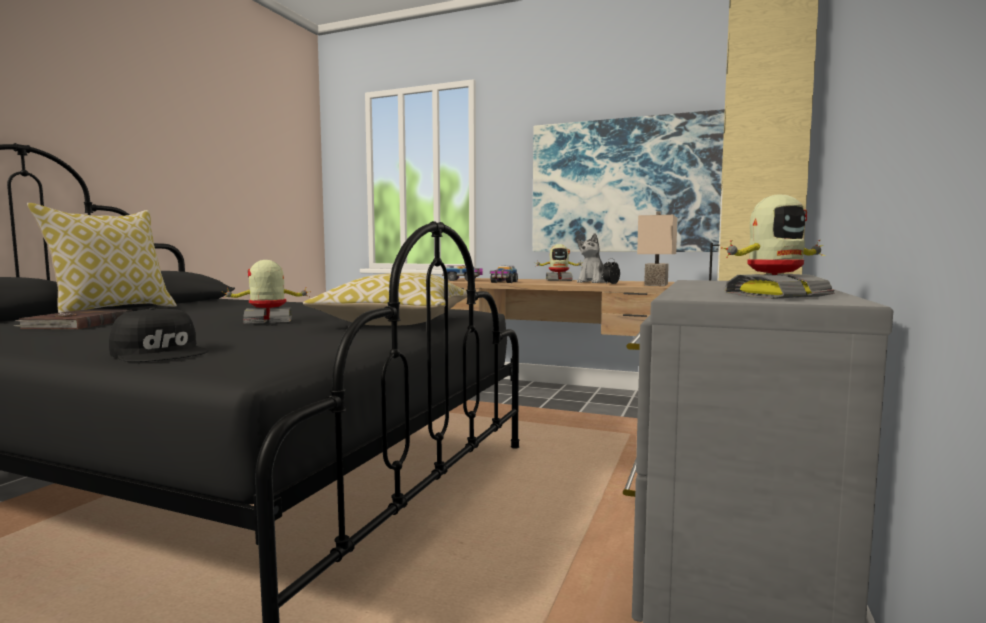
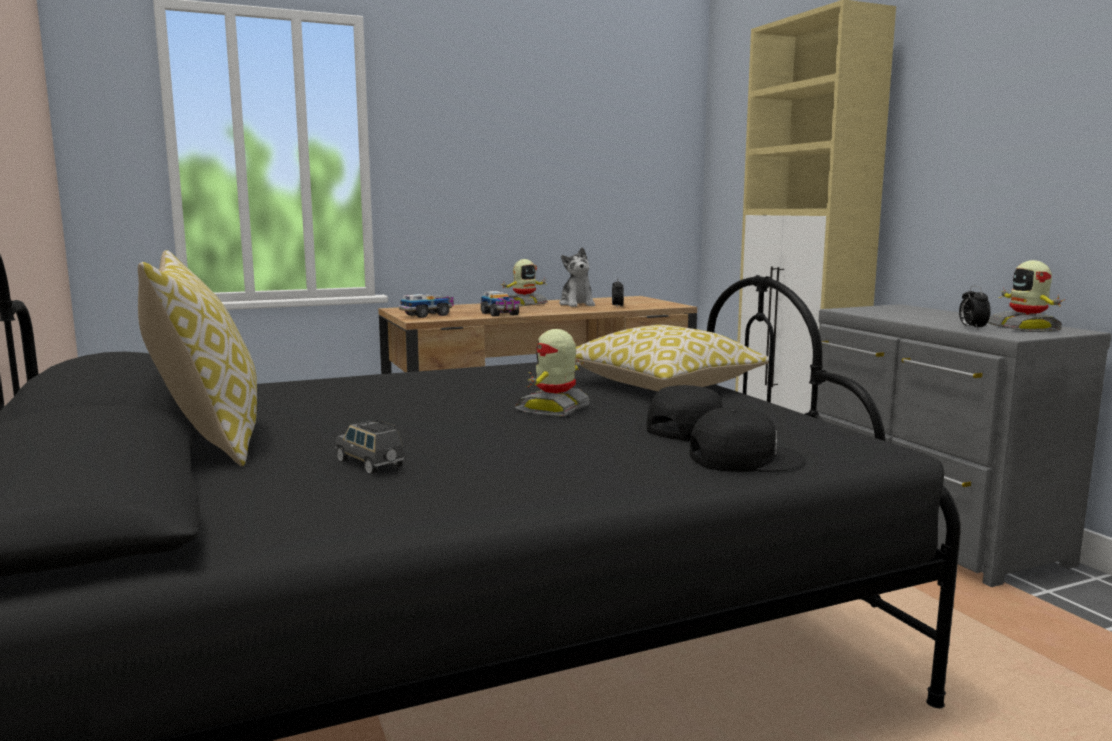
camera: 45 degrees left, 5 degrees up
(77, 324) = (370, 464): brown book -> grey toy car
(250, 338) = (690, 428): none -> black cap
(628, 186) = (568, 186): picture -> none
(654, 285) = (653, 304): beige table lamp -> none
(699, 292) = (972, 328): none -> alarm clock
(774, 296) = (1024, 328): toy robot -> toy robot turned 150 degrees clockwise

